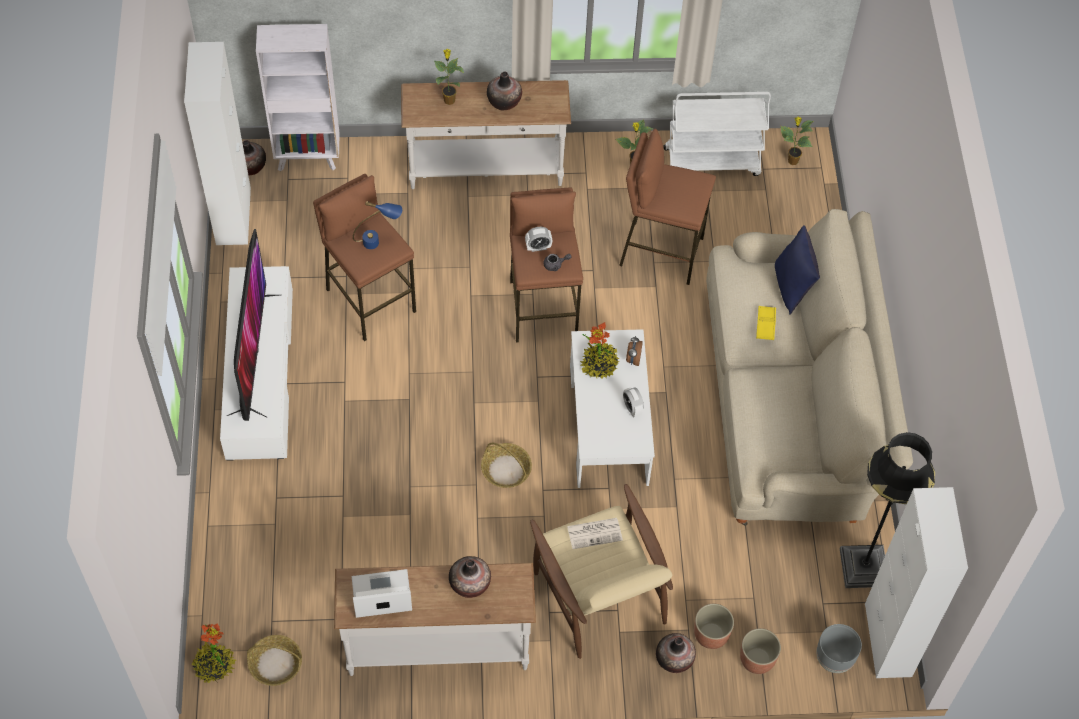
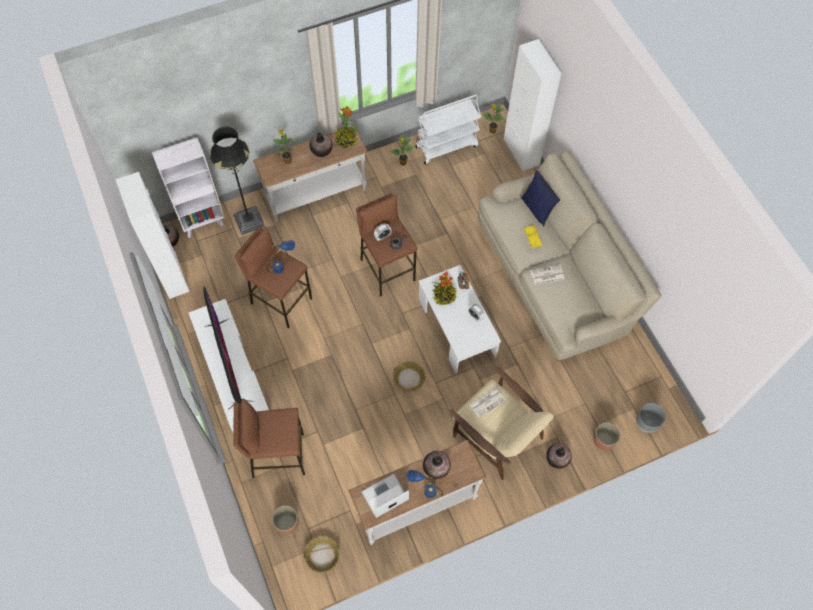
camera: 20 degrees left, 5 degrees up
(214, 666) = (284, 572): potted plant -> potted plant (346, 141)
(440, 606) = (424, 490): none -> blue table lamp
(661, 252) = (441, 211): brown stool -> brown stool (278, 455)
(711, 634) = (571, 435): planter -> planter (287, 523)
(762, 384) = (547, 275): none -> newspaper
(863, 568) = (638, 362): black floor lamp -> black floor lamp (249, 221)
(888, 640) = (670, 400): white cabinet -> white cabinet (521, 152)

